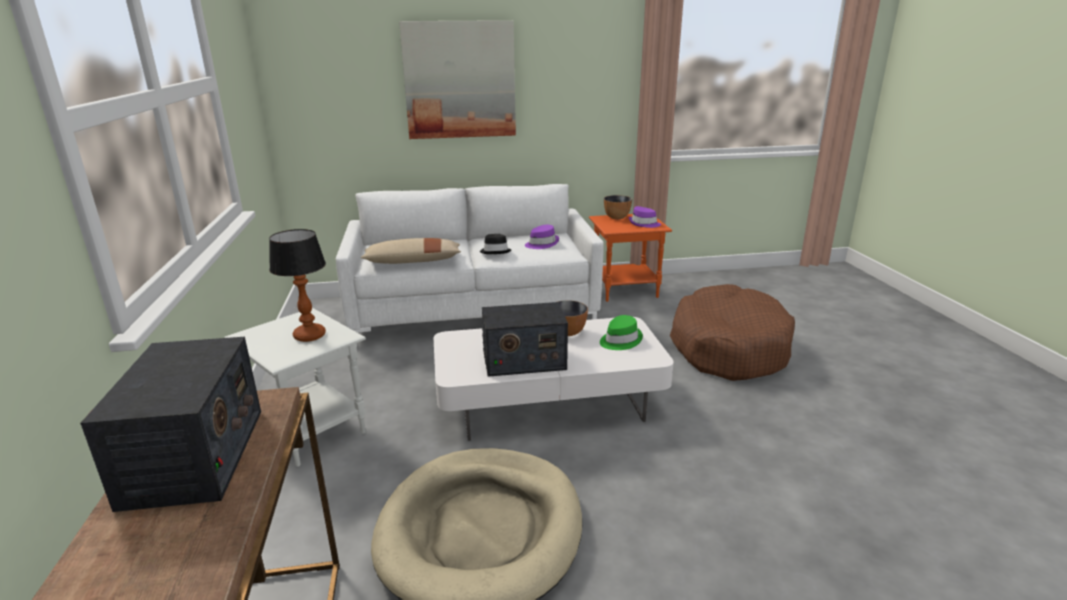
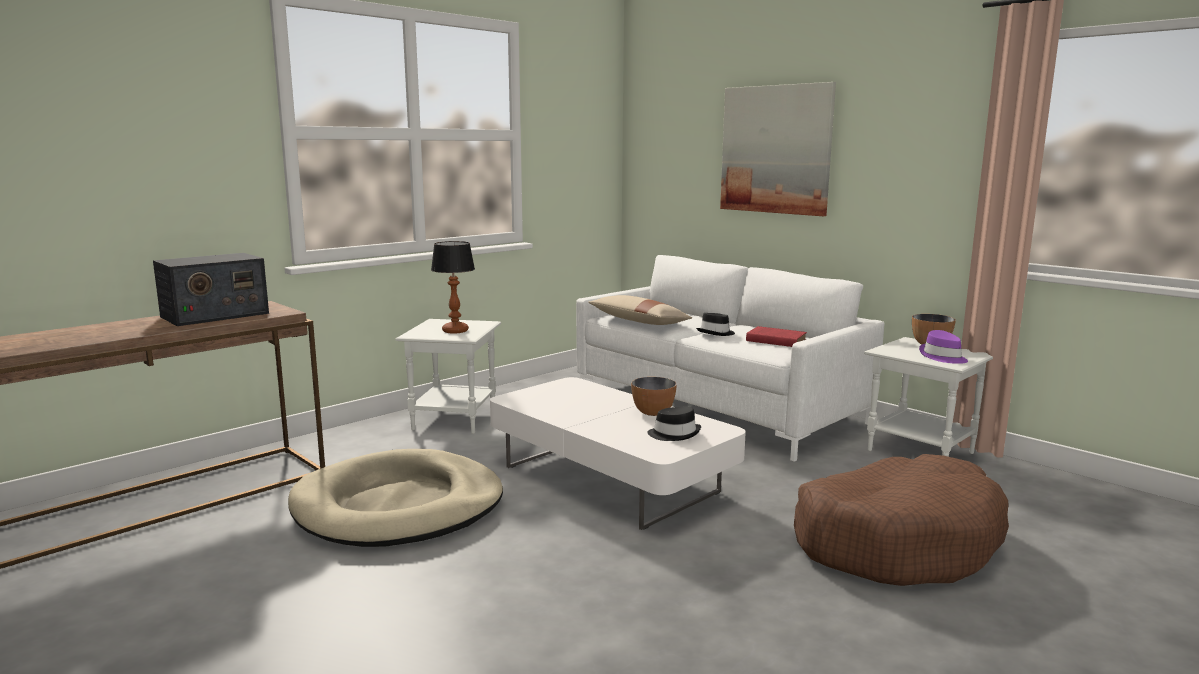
camera: 55 degrees right, 10 degrees down
(523, 360) = (570, 411): radio -> none
(541, 244) = (774, 340): purple hat -> red book
(620, 340) = (674, 434): green hat -> black hat
(626, 290) = (921, 452): orange side table -> white side table

